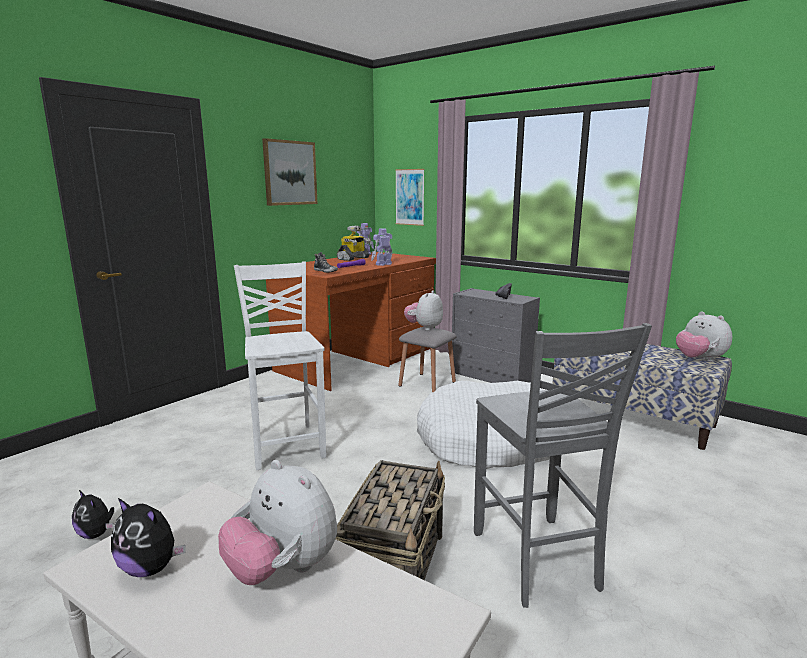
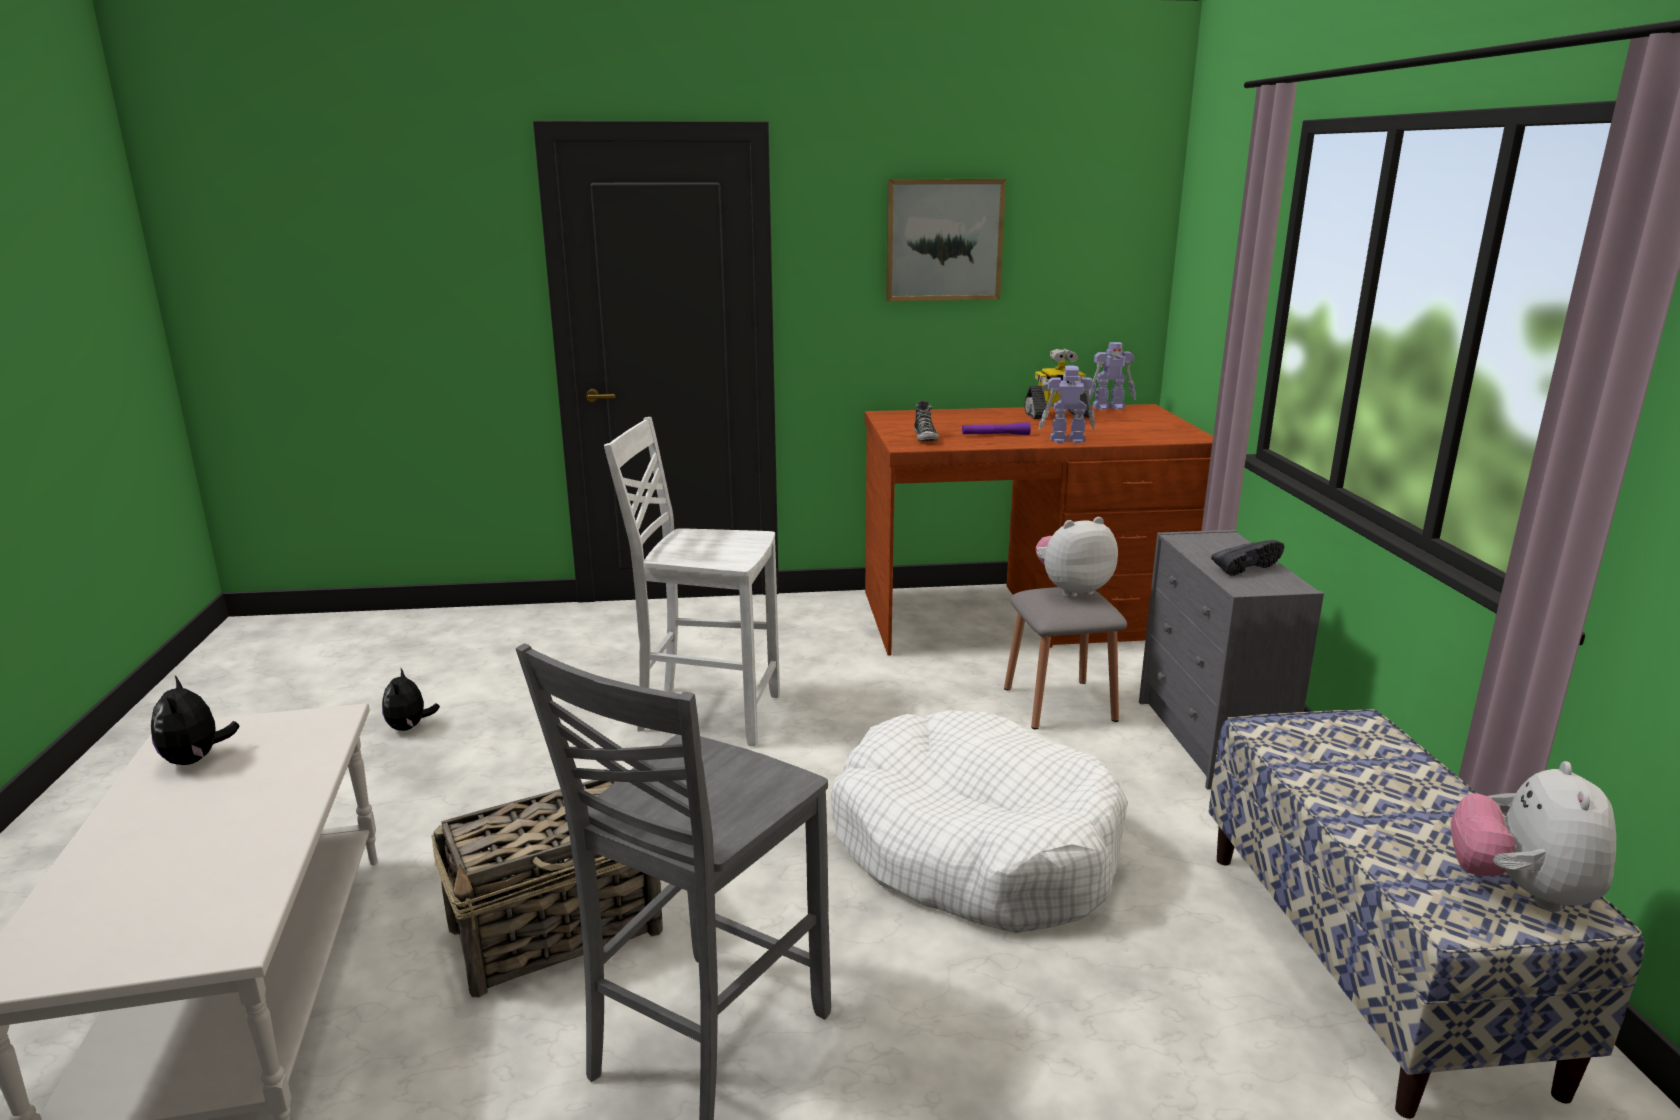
camera: 45 degrees right, 5 degrees up
(283, 569) = (242, 818): plush toy -> none
(287, 445) = (706, 713): white chair -> white chair turned 105 degrees counterclockwise
(410, 197) = (1212, 297): picture -> none

